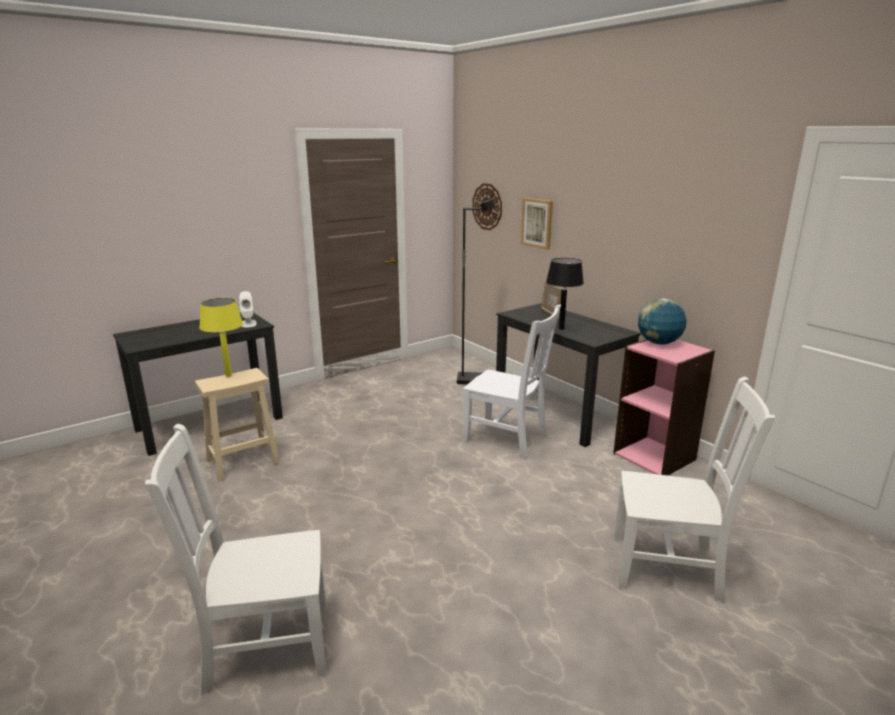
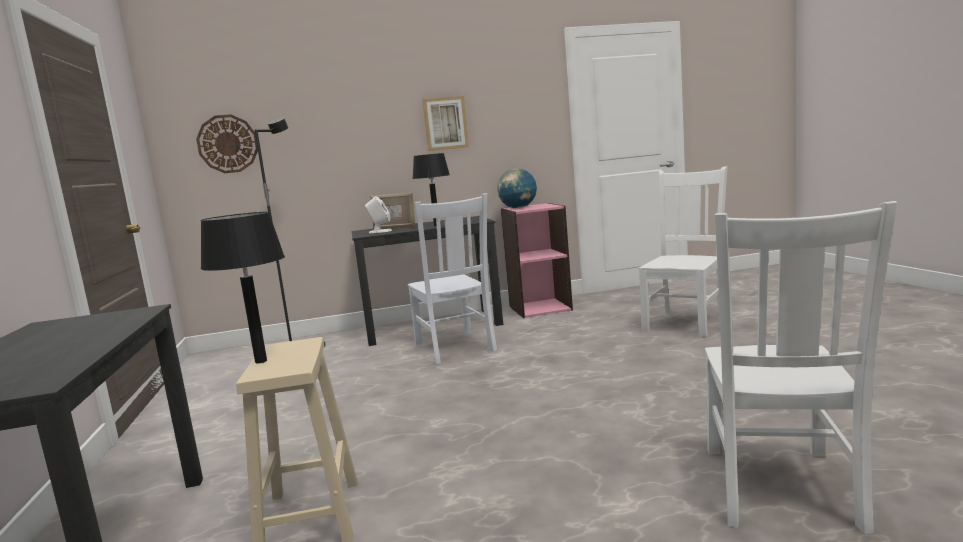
camera: 65 degrees left, 10 degrees down
(228, 375) = (260, 361): yellow table lamp -> black table lamp
(248, 323) = (117, 317): white speaker -> white speaker (380, 231)
(508, 438) = (455, 348): white chair -> white chair turned 105 degrees clockwise
(537, 223) = (321, 146): picture -> picture (445, 123)

